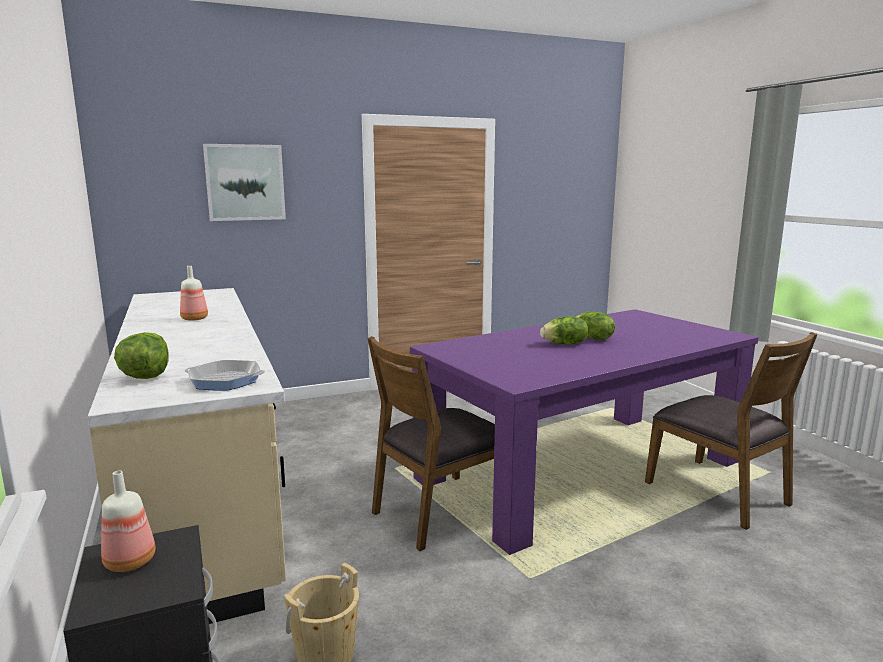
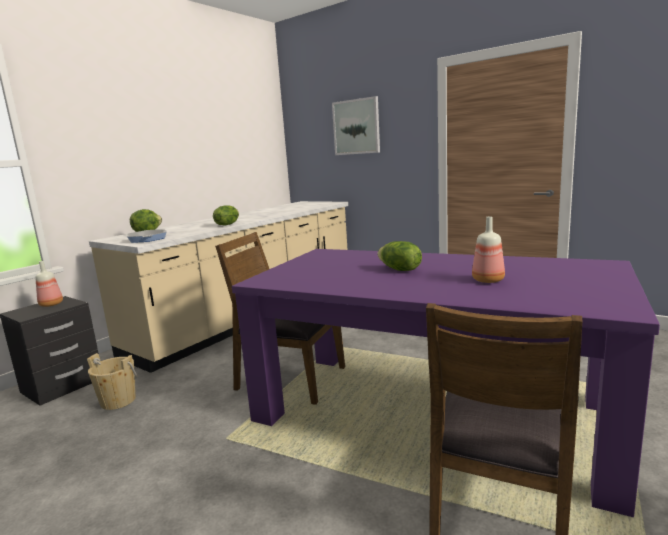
camera: 60 degrees right, 0 degrees up
(195, 319) = (262, 214): bottle -> bottle (488, 280)
(593, 338) = (443, 271): lettuce -> lettuce (227, 224)

